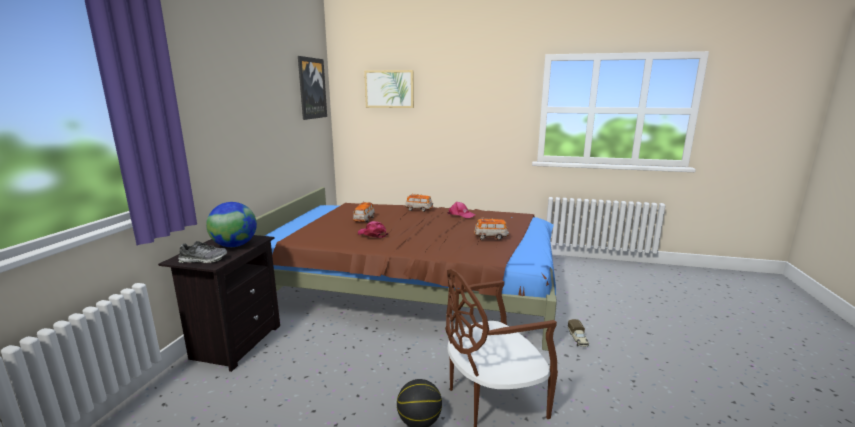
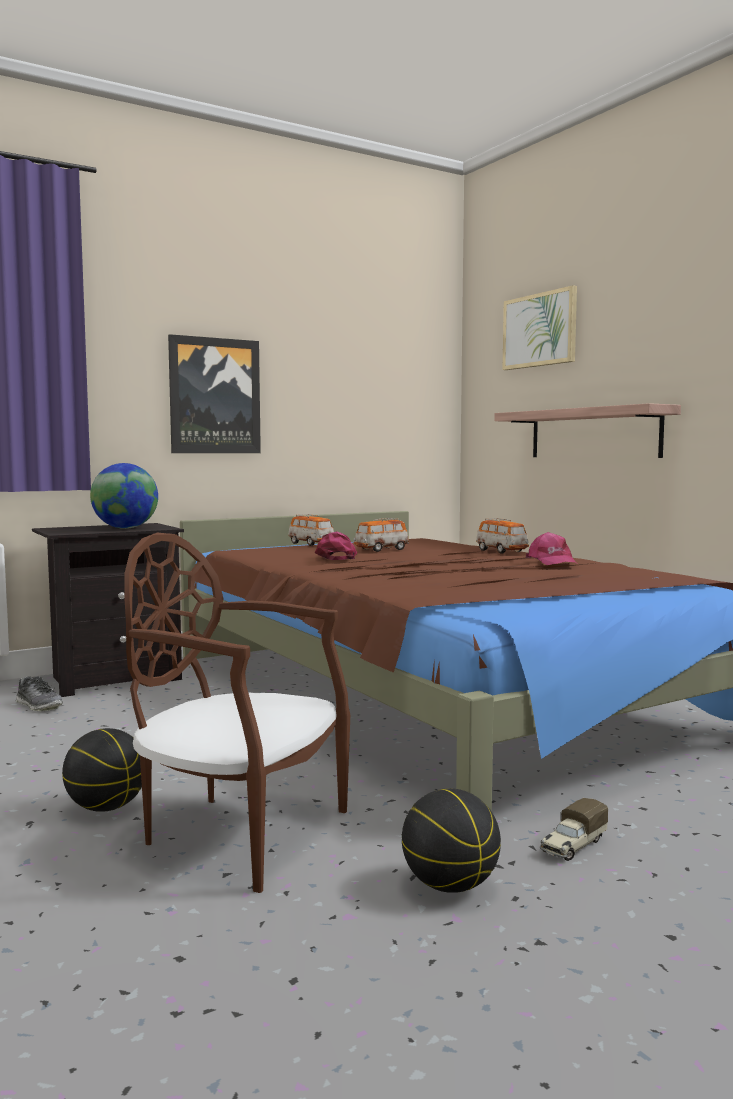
camera: 45 degrees right, 10 degrees down
(203, 260) = (66, 530): shoe -> shoe (39, 706)
(311, 88) = (406, 338): picture -> picture (214, 396)
(427, 143) = (593, 433): none -> shelf
(491, 237) = (502, 582): toy car -> toy car (311, 544)
(583, 376) = (450, 886): none -> basketball

